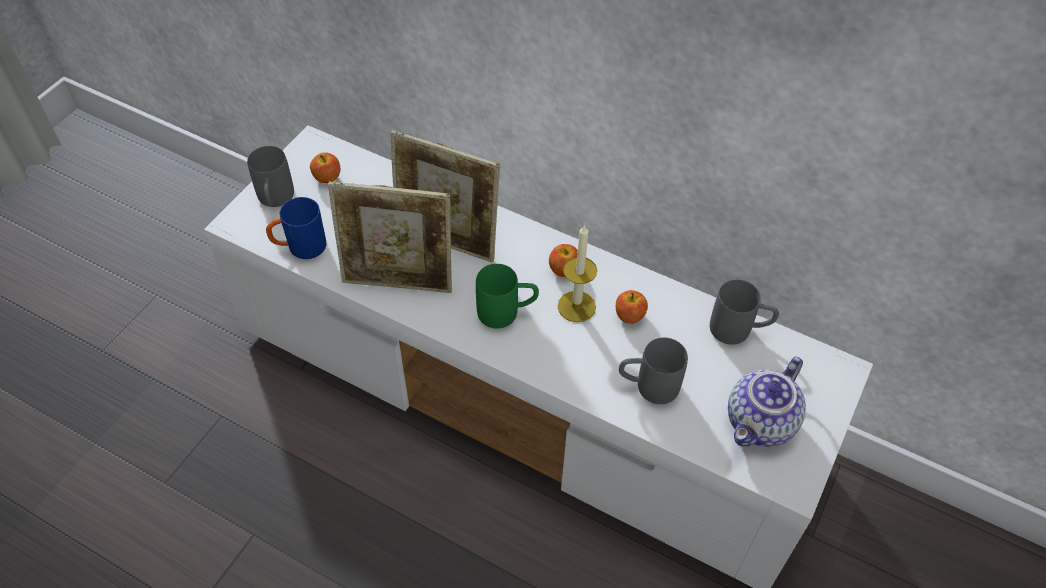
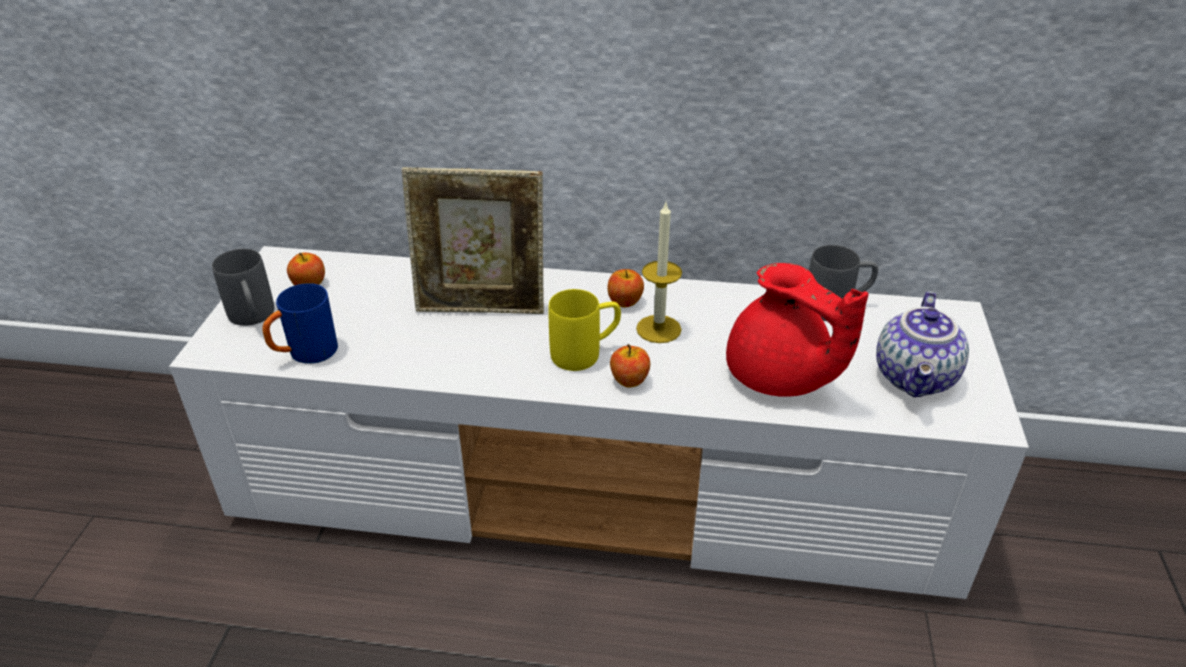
camera: 20 degrees left, 15 degrees down
(399, 282) = (445, 357): picture frame -> none
(507, 312) = (586, 353): green mug -> yellow mug
(629, 316) = (719, 323): apple -> apple (629, 380)
(647, 386) = (780, 378): grey mug -> red teapot

